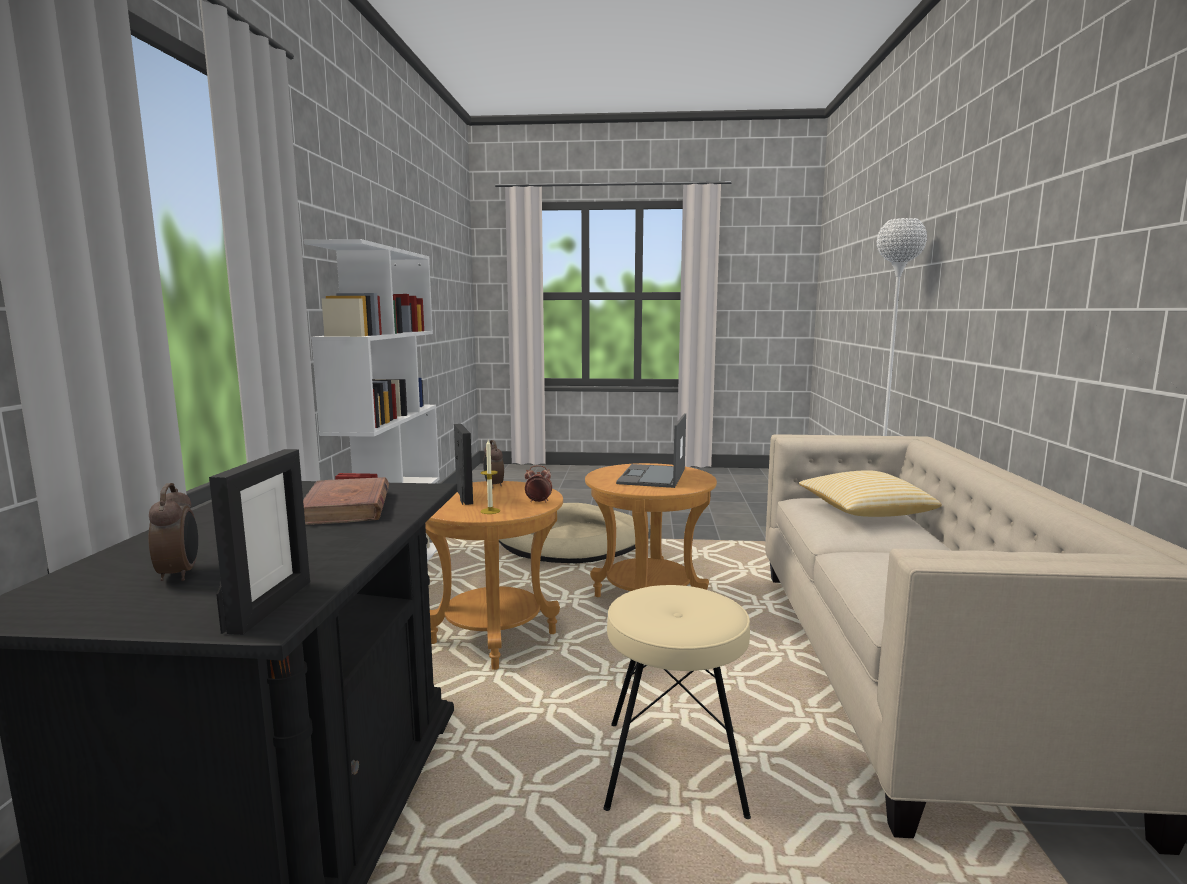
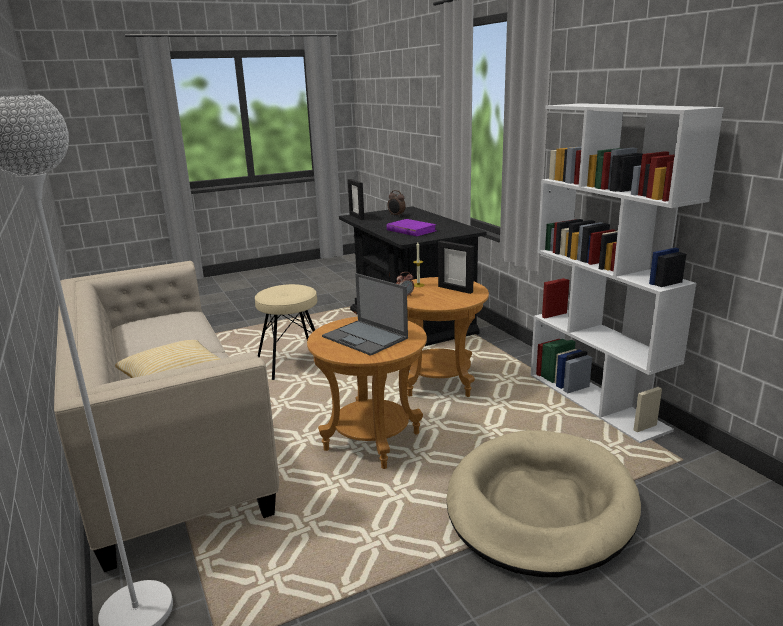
camera: 150 degrees right, 10 degrees up
(347, 507) = (411, 230): brown book -> purple book
(493, 485) = (460, 300): alarm clock -> none
(652, 477) = (365, 338): laptop -> laptop turned 150 degrees clockwise

